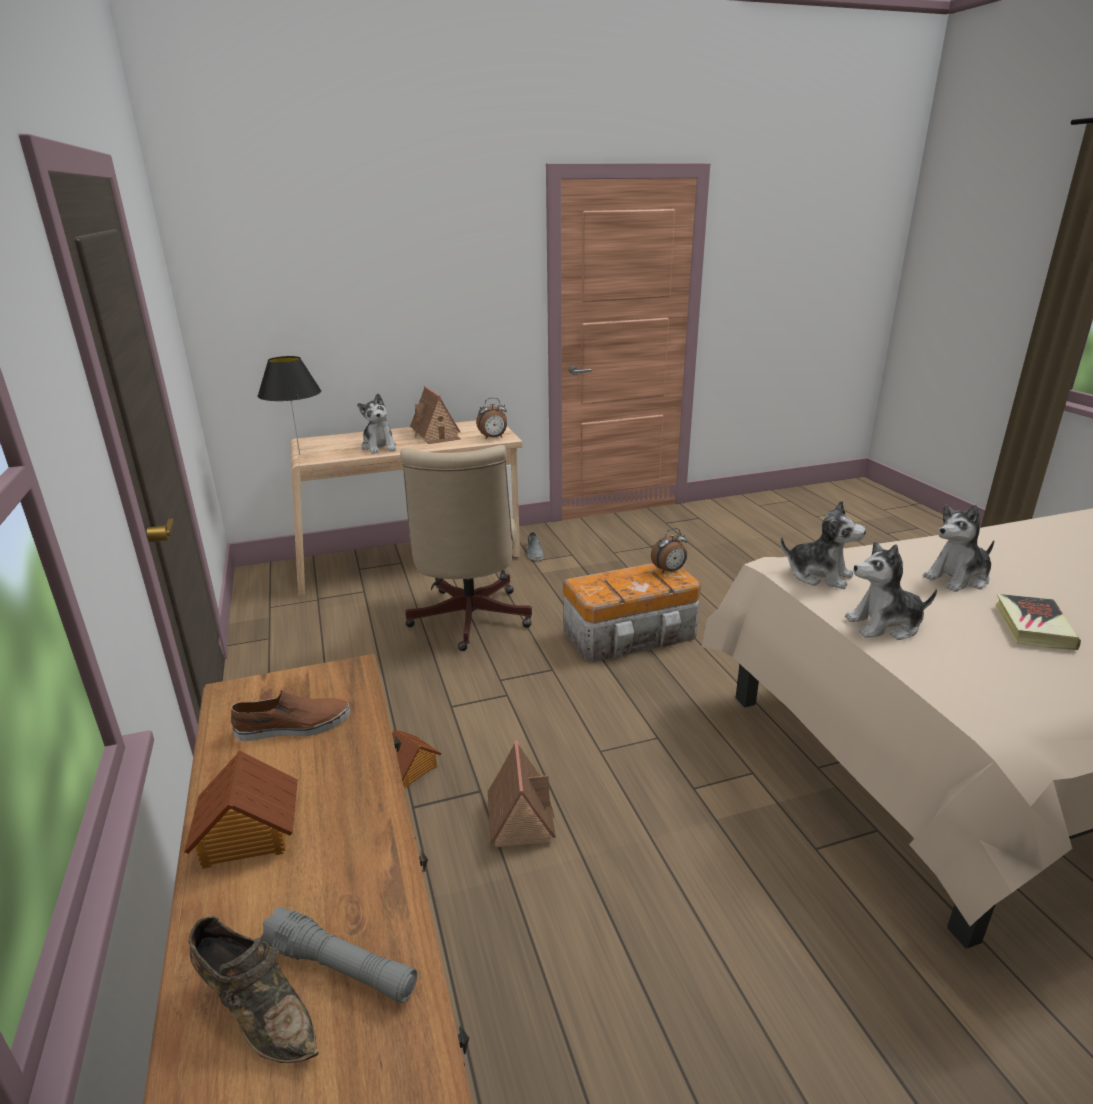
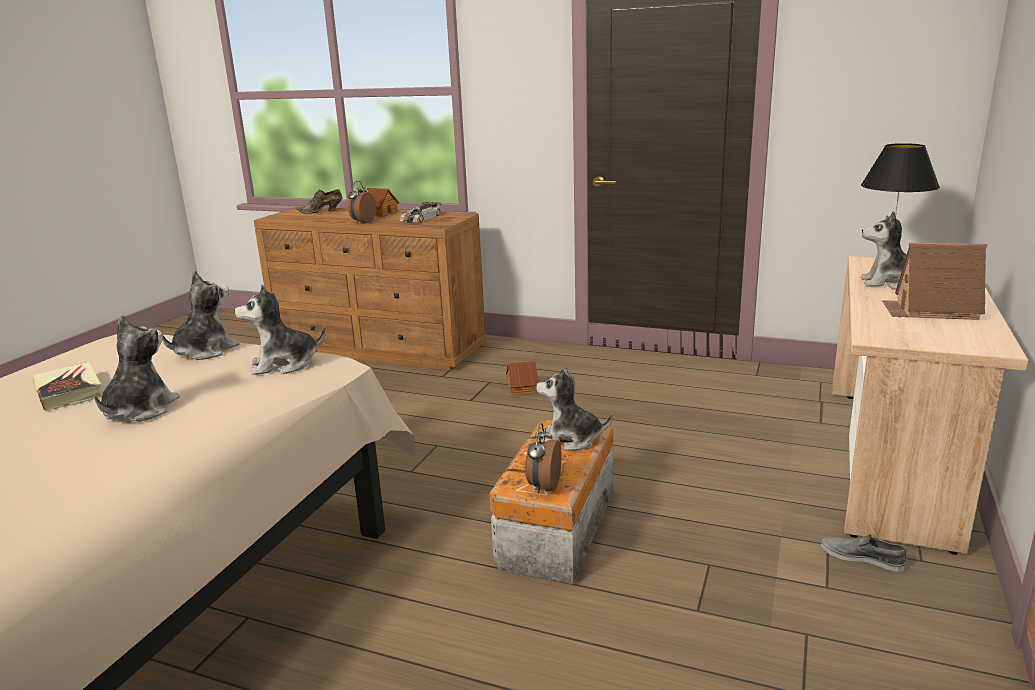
camera: 130 degrees right, 5 degrees down
(293, 726) = (420, 218): brown shoe -> toy car
(341, 967) = (314, 216): grey flashlight -> none
(468, 622) = (693, 453): beige office chair -> none
(493, 438) = (882, 332): alarm clock -> alarm clock (362, 222)
(520, 815) = (433, 404): toy house -> none
(604, 583) = (571, 439): none -> plush toy

